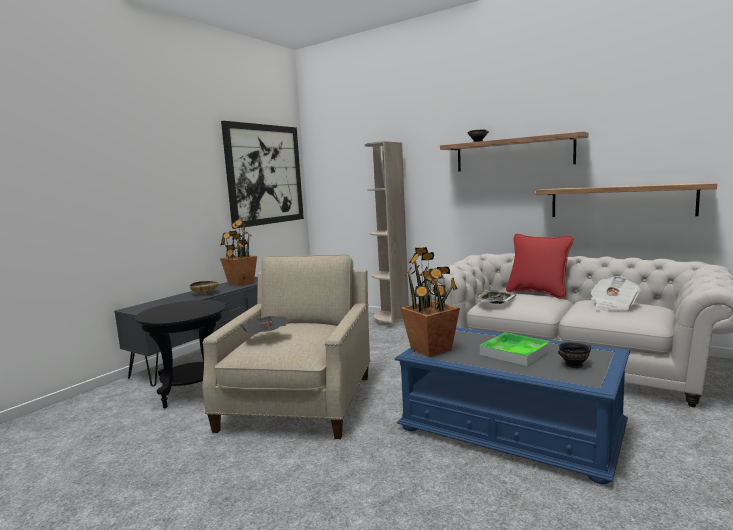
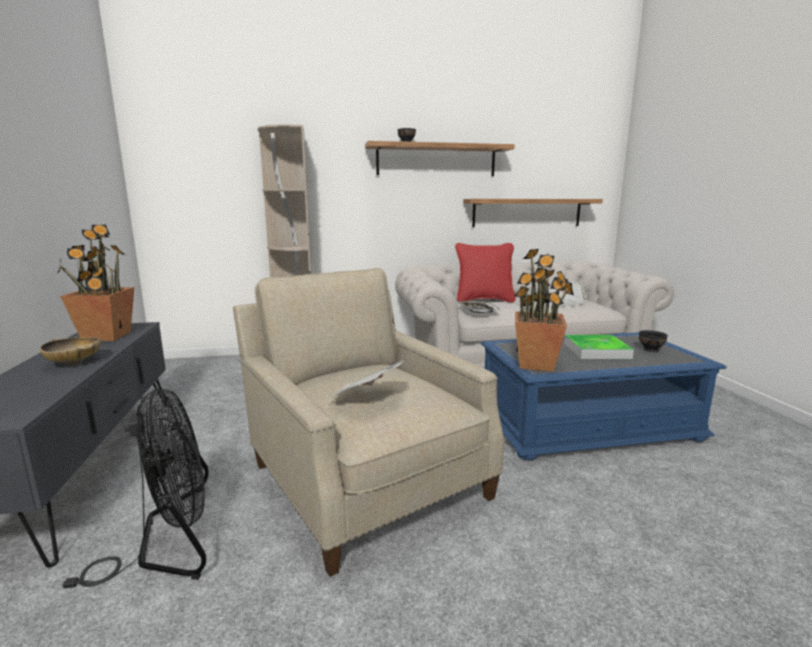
camera: 45 degrees left, 5 degrees up
(191, 392) = (167, 539): black side table -> black fan
(265, 174) = (84, 152): picture -> none

